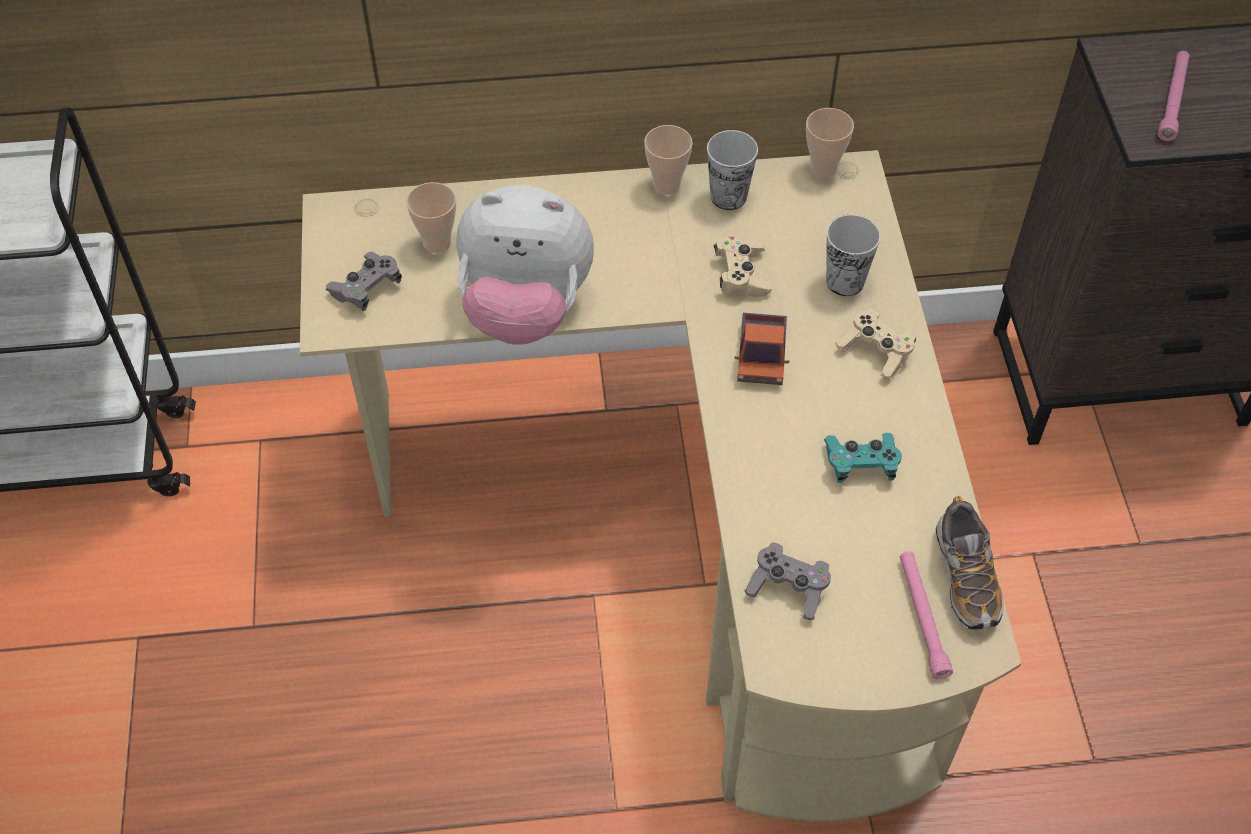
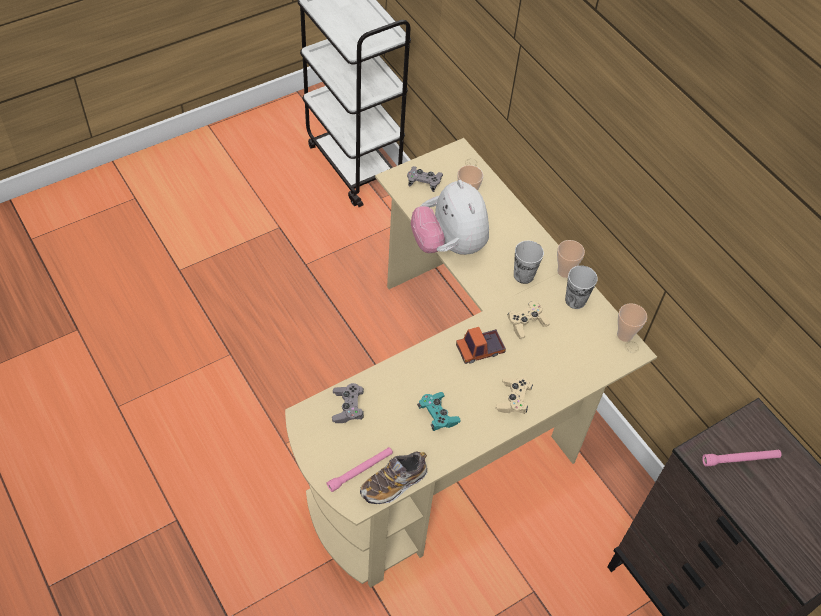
camera: 60 degrees right, 0 degrees up
(845, 281) = (552, 370): cup -> cup (523, 275)

